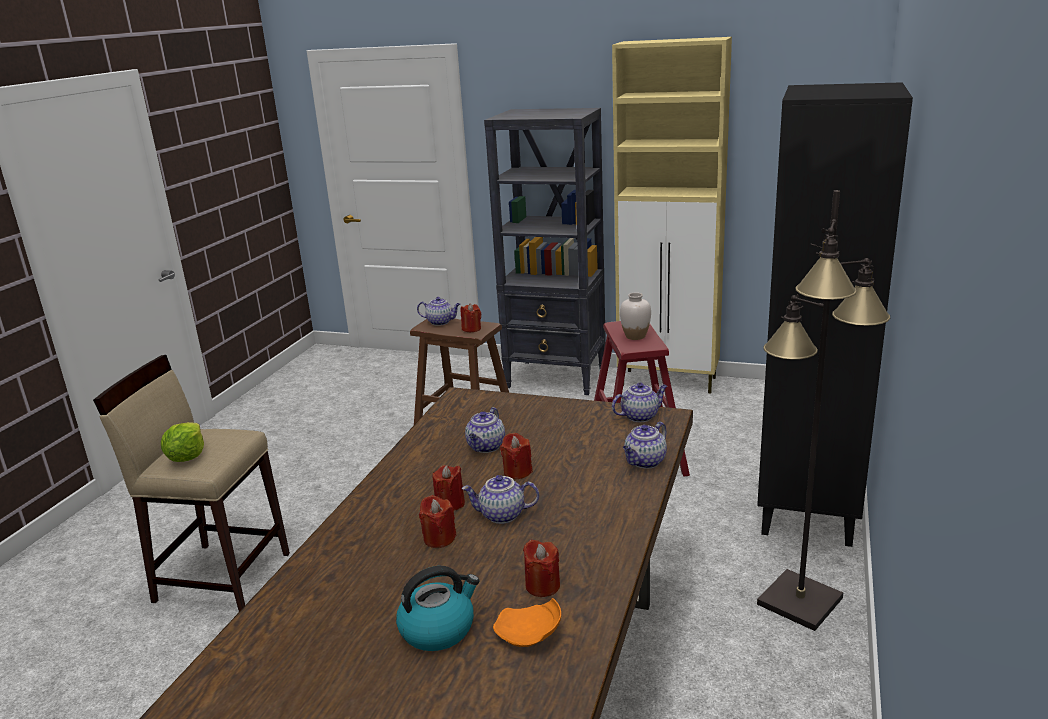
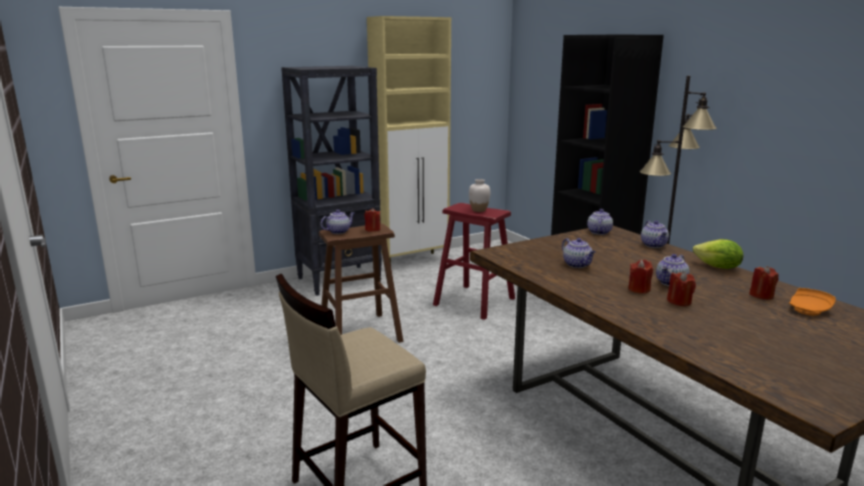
camera: 50 degrees left, 5 degrees down
(187, 457) = (367, 358): lettuce -> lettuce (718, 267)
(438, 629) = (784, 326): kettle -> none
(517, 472) = (622, 267): red candle -> none

